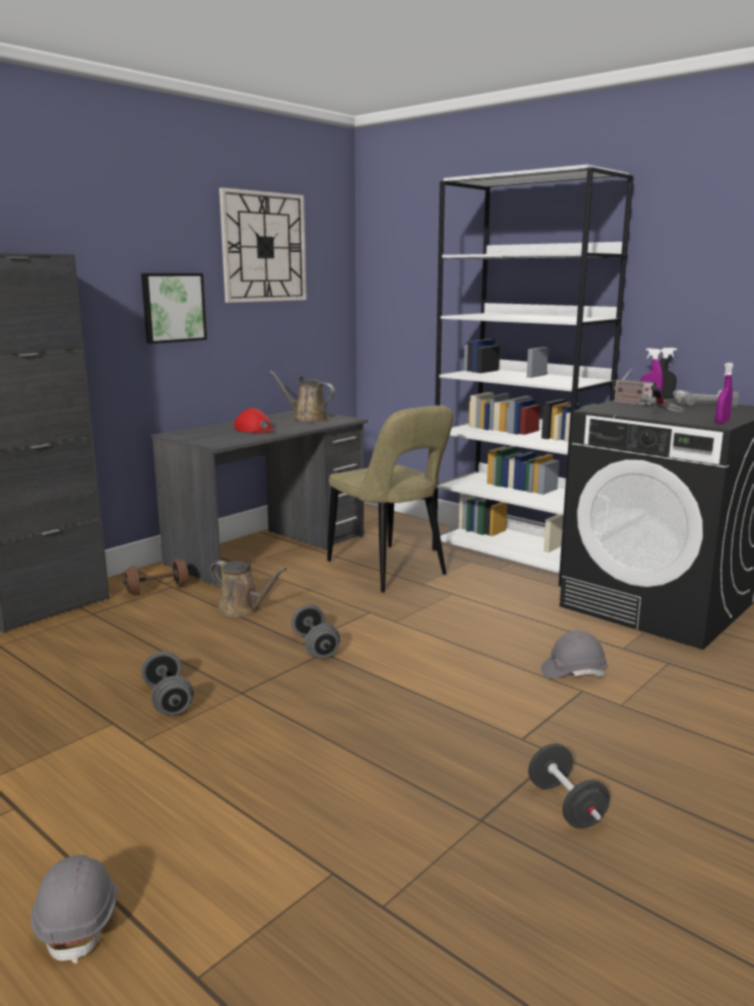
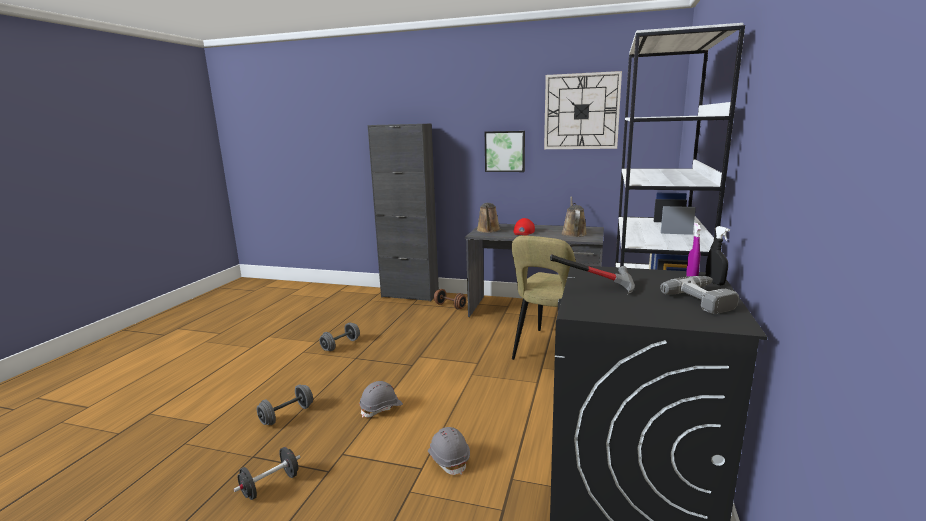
camera: 65 degrees right, 0 degrees up
(79, 920) = (185, 381): grey hard hat -> grey hard hat (381, 408)
(243, 609) = (447, 330): brown watering can -> brown watering can (488, 230)
(315, 646) = (418, 360): grey dumbbell -> grey dumbbell (287, 415)
(631, 403) = (646, 276): radio -> none
(722, 422) = (594, 313): purple spray bottle -> none

